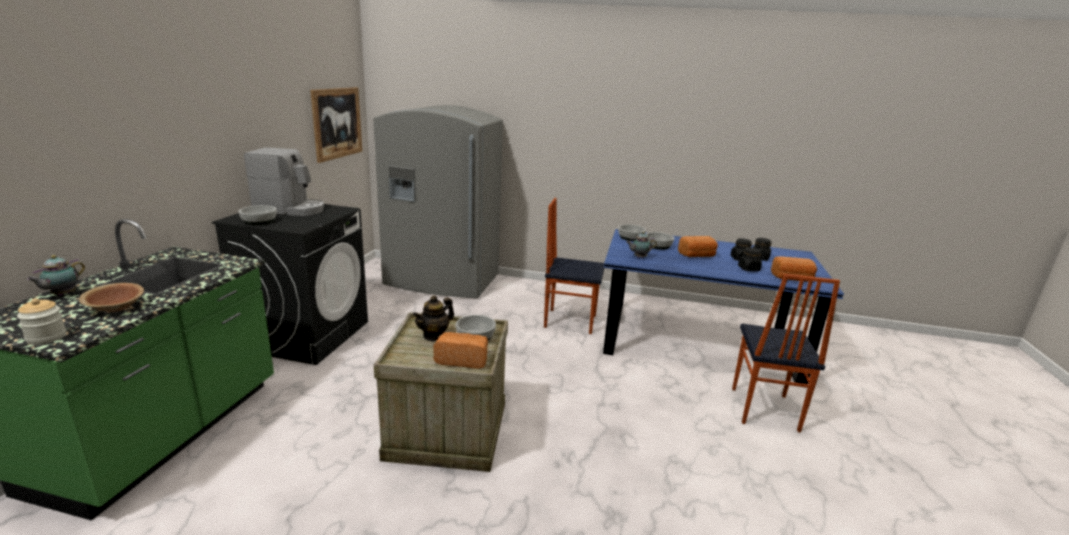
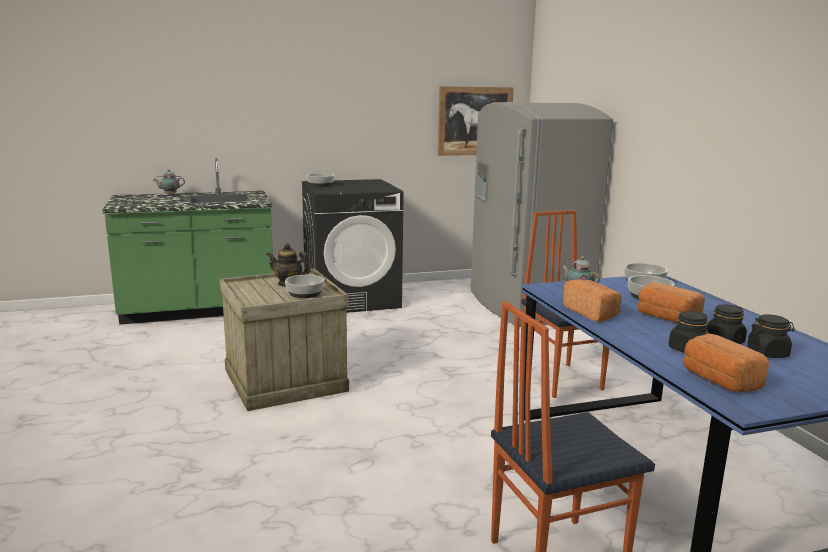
camera: 60 degrees right, 5 degrees down
(46, 337) = (119, 204): jar -> none
(115, 308) = (163, 202): brown bowl -> none
(290, 209) = (360, 184): coffee machine -> none
(462, 360) = (259, 298): bread -> bread (592, 313)

